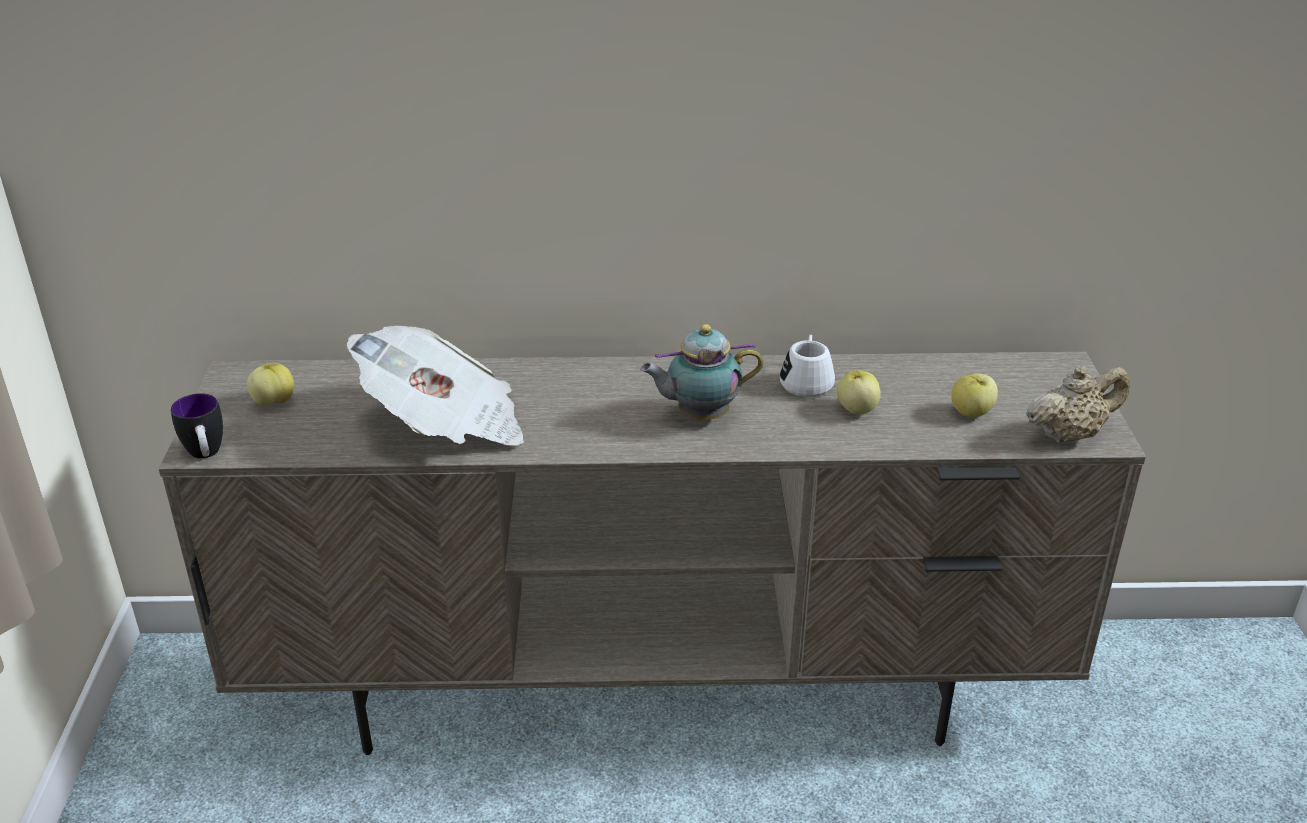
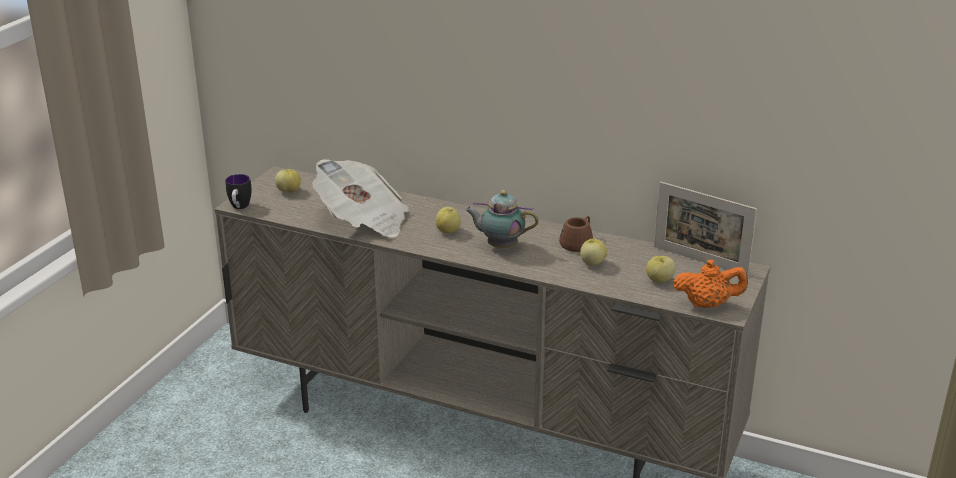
camera: 25 degrees right, 5 degrees down
(598, 409) = (448, 231): none -> apple
(807, 380) = (578, 243): white mug -> brown mug
(993, 366) = (700, 260): none -> picture frame
(1069, 434) = (707, 305): beige teapot -> orange teapot

